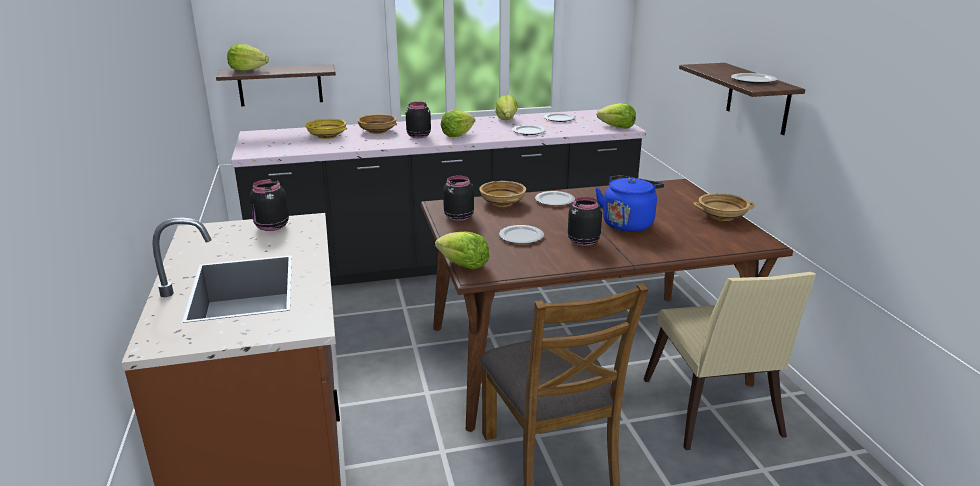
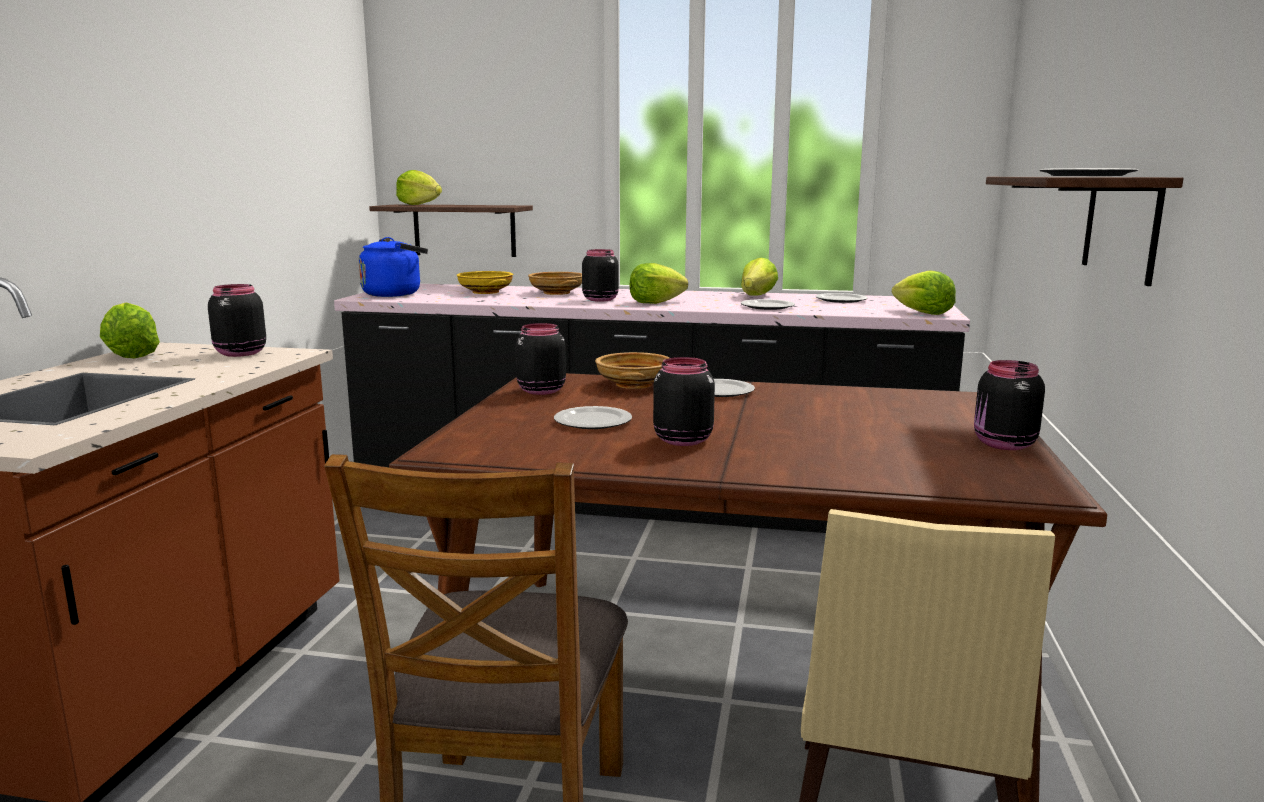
camera: 25 degrees right, 10 degrees down
(463, 265) = (445, 439): lettuce -> lettuce (132, 355)
(628, 223) = (801, 430): blue kettle -> blue kettle (395, 294)
(721, 216) = (1003, 444): beige bowl -> black jar

